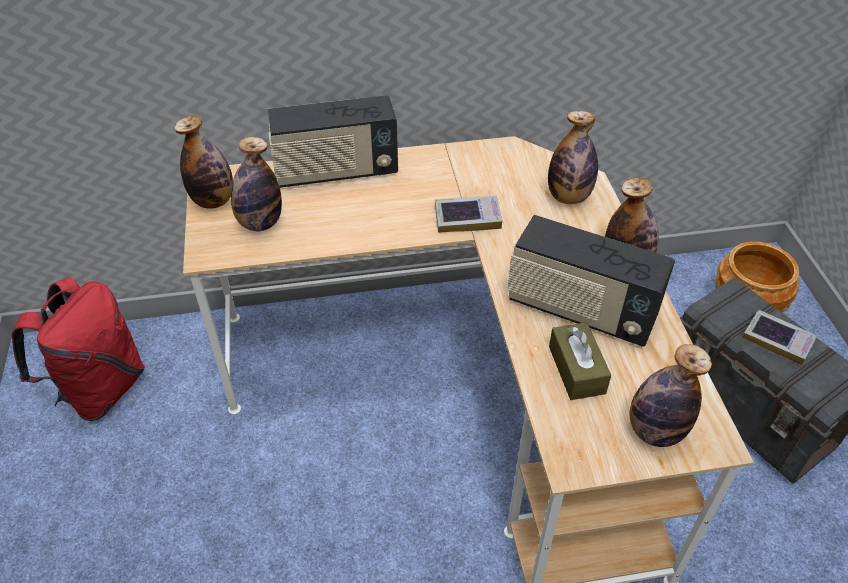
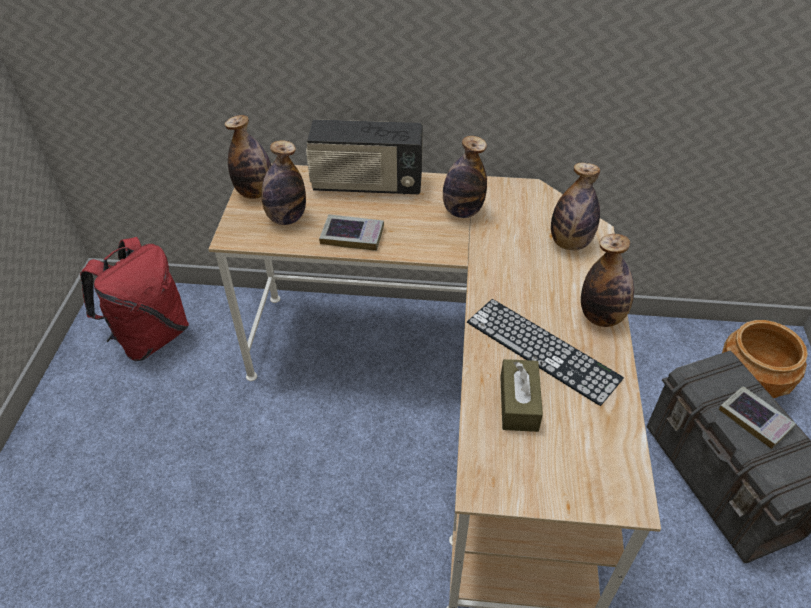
camera: 15 degrees right, 0 degrees up
(467, 218) = (468, 245): book -> book (352, 236)
(580, 310) = (542, 349): radio -> keyboard
(654, 431) = (572, 476): bottle -> bottle (462, 211)

